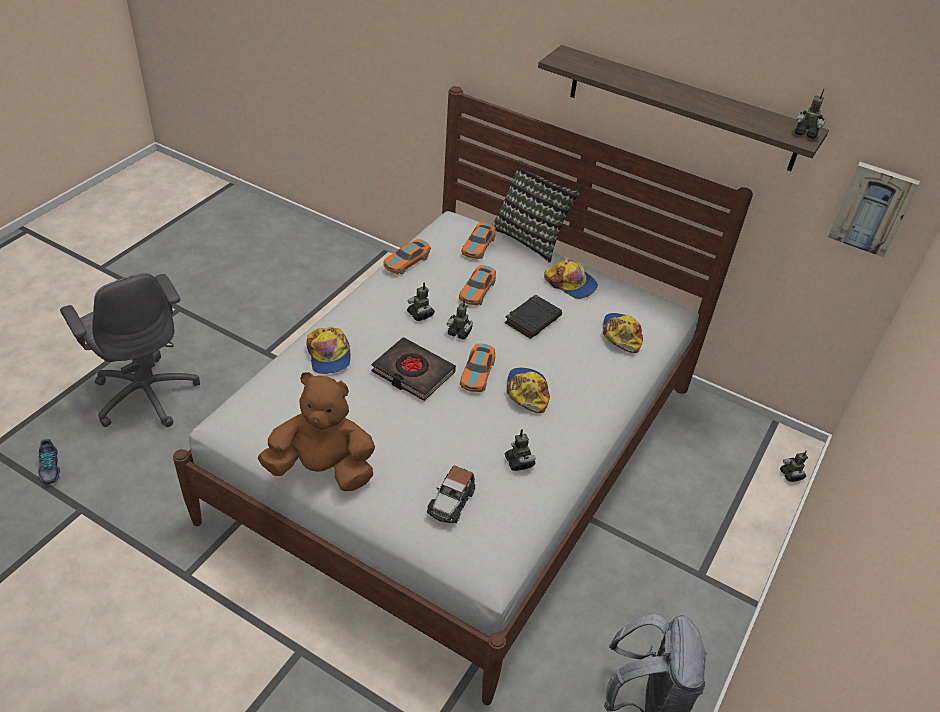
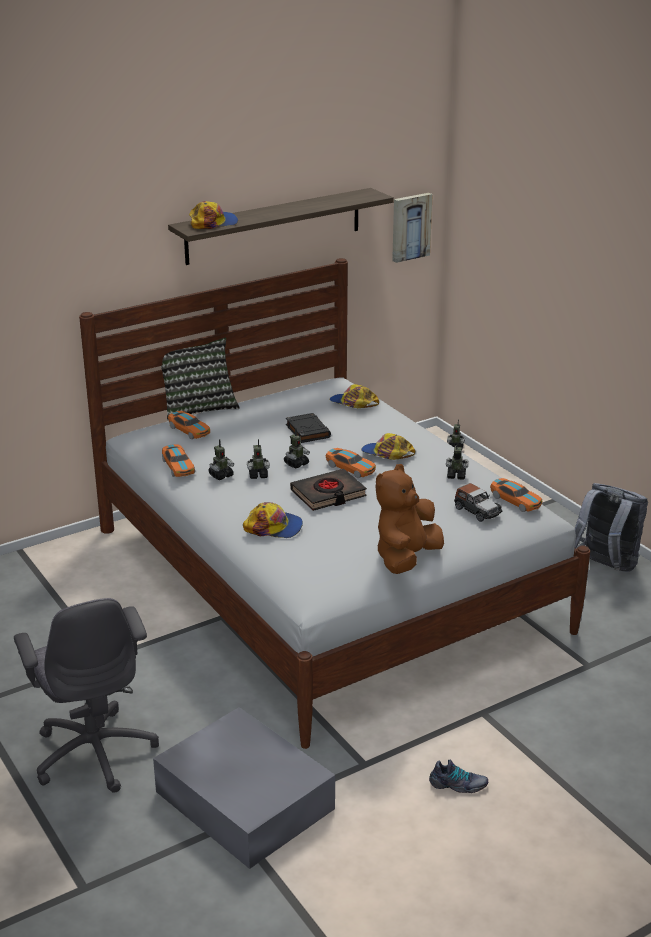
camera: 60 degrees left, 15 degrees down
(49, 468) = (153, 840): shoe -> shoe (458, 785)
(114, 505) = (243, 798): none -> grey storage box
(146, 393) = (95, 751): grey office chair -> grey office chair turned 75 degrees clockwise
(477, 290) = (250, 444): toy car -> toy car (515, 500)
(571, 283) = (276, 406): cap -> cap (213, 223)
(806, 133) = (369, 193): toy robot -> toy robot (221, 475)

